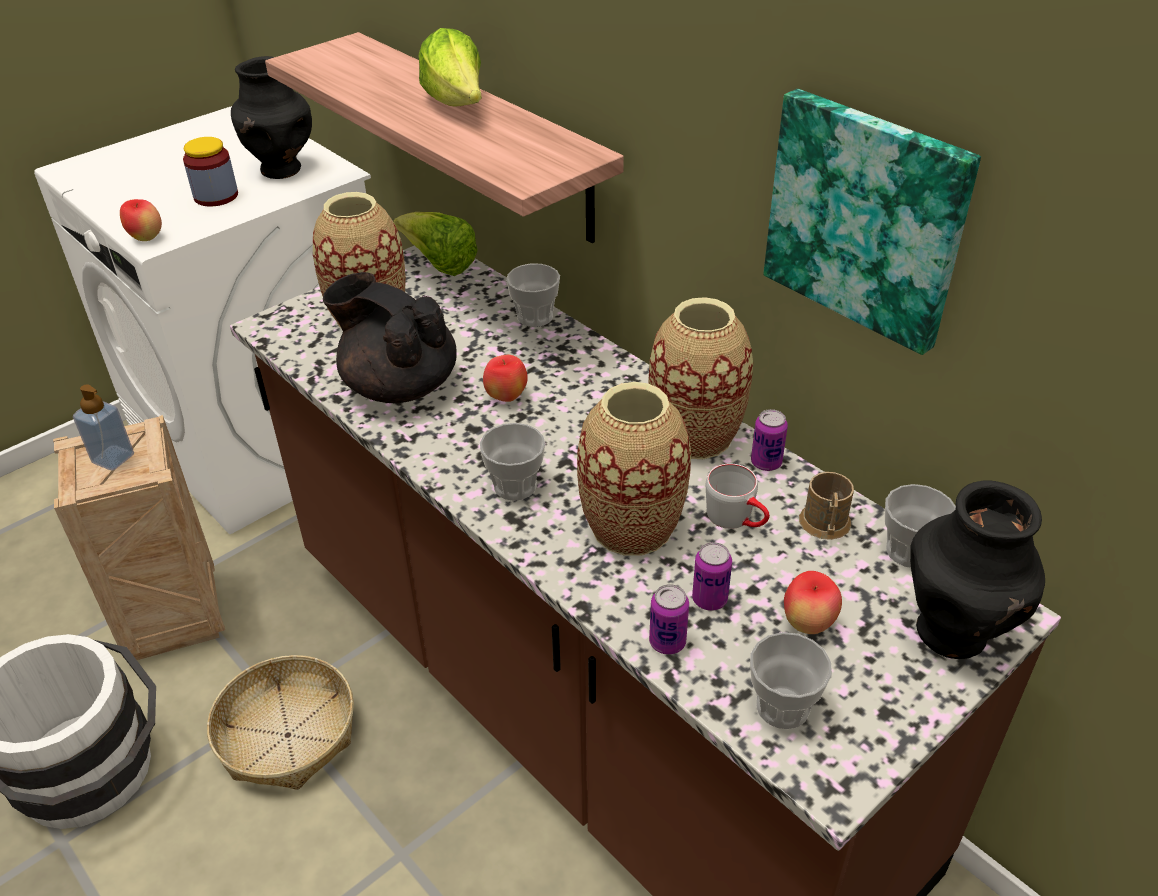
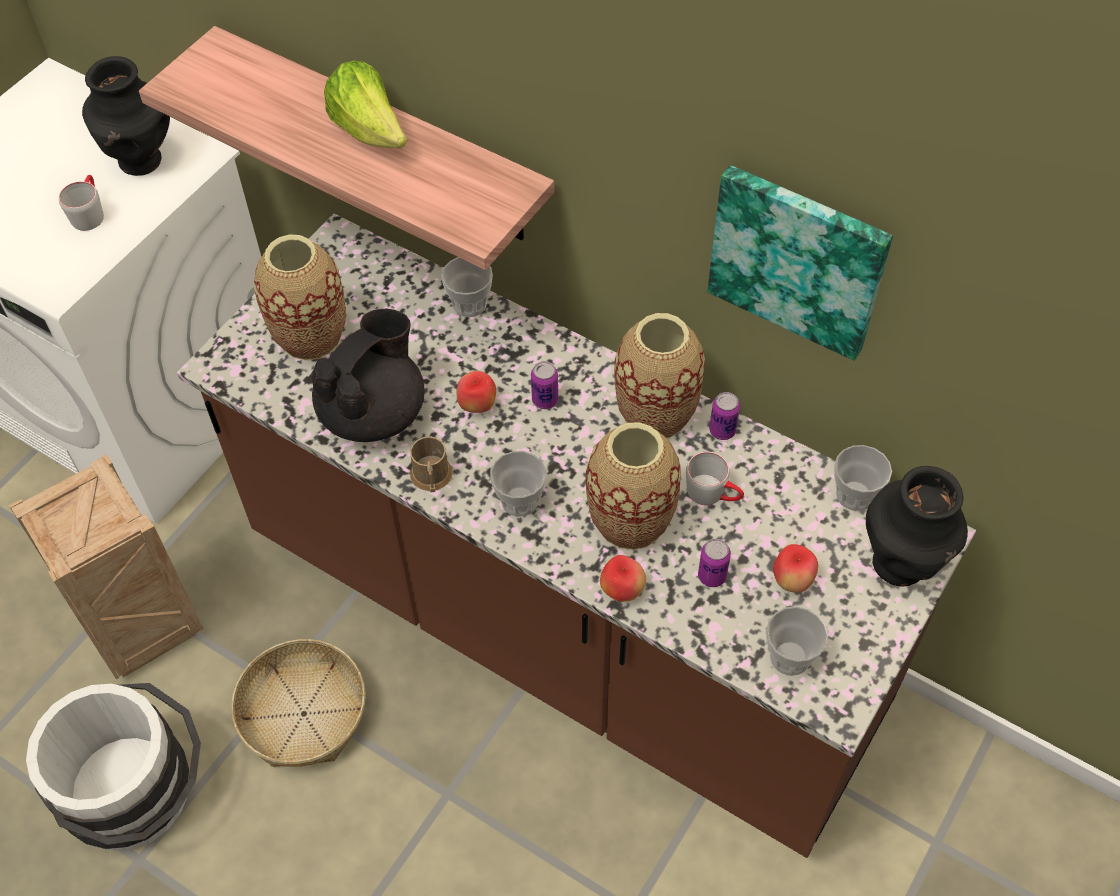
camera: 15 degrees left, 15 degrees up
(113, 458) = (82, 514): soap dispenser -> none
(146, 238) = (46, 286): apple -> apple (622, 590)
(216, 196) = (89, 212): jar -> grey mug
(399, 385) = (374, 412): black teapot -> black teapot turned 105 degrees clockwise
(439, 264) = (351, 253): lettuce -> none
(667, 642) = (690, 622): can -> can (545, 400)
(825, 526) = (785, 485): brown mug -> brown mug (431, 478)

